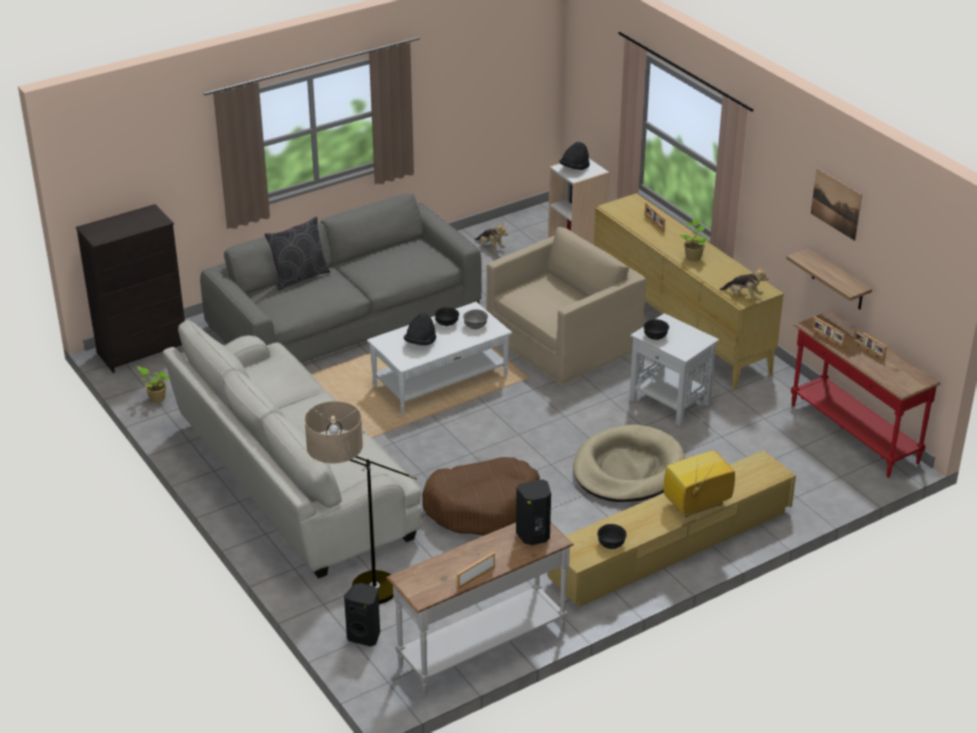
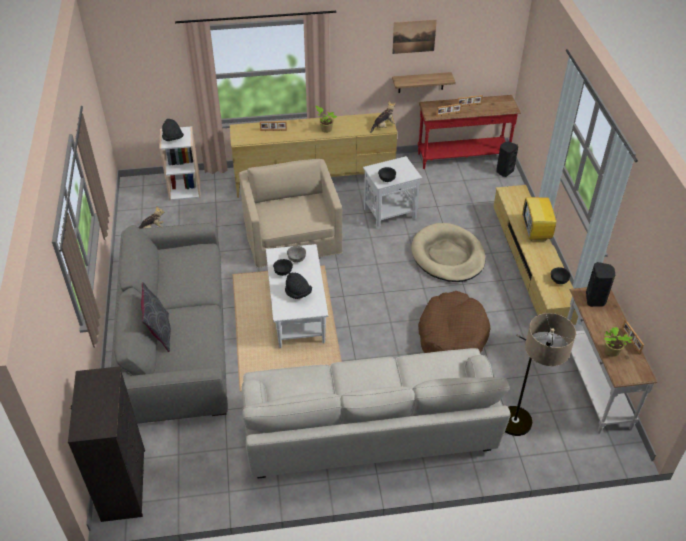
camera: 65 degrees left, 10 degrees up
(156, 398) = (202, 493): potted plant -> potted plant (611, 352)
(364, 636) = (562, 442): black speaker -> black speaker (504, 171)

